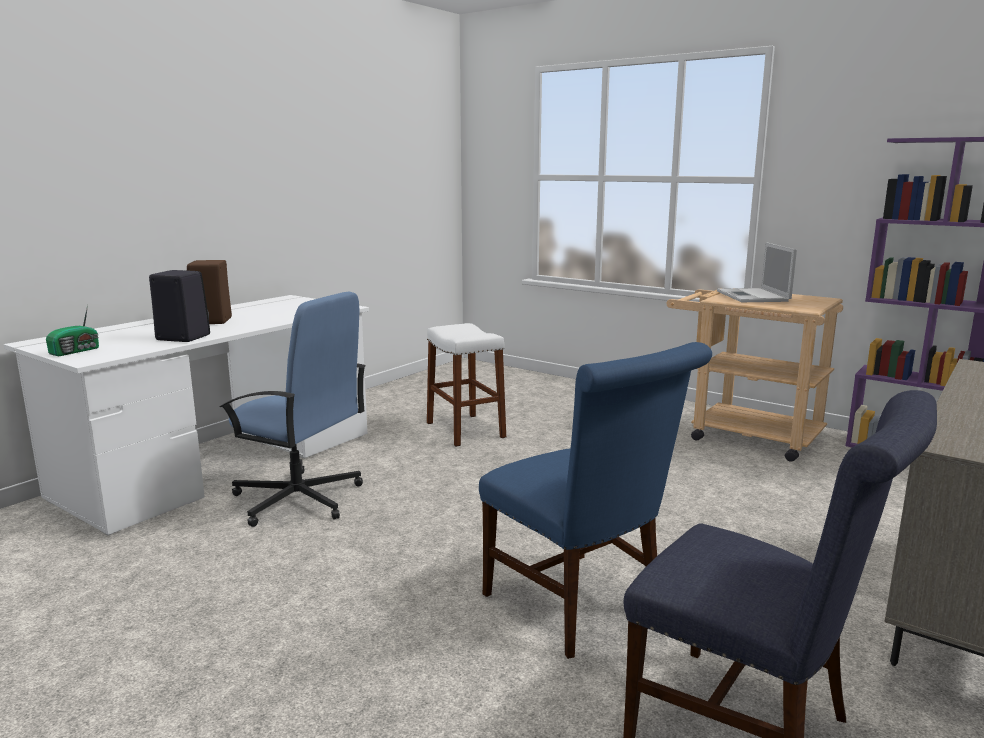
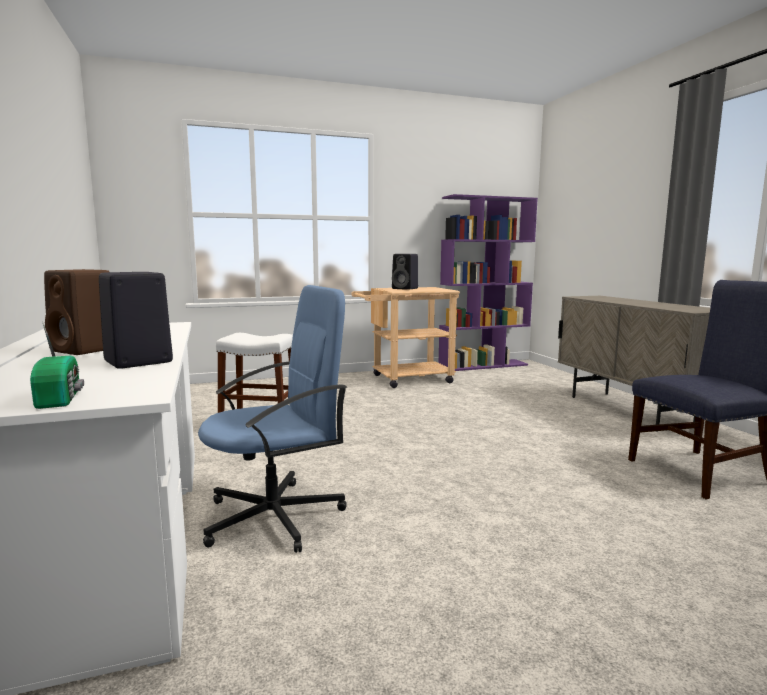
camera: 55 degrees left, 5 degrees down
(582, 607) = (564, 469): blue chair -> none
(753, 296) = (405, 288): laptop -> black speaker

